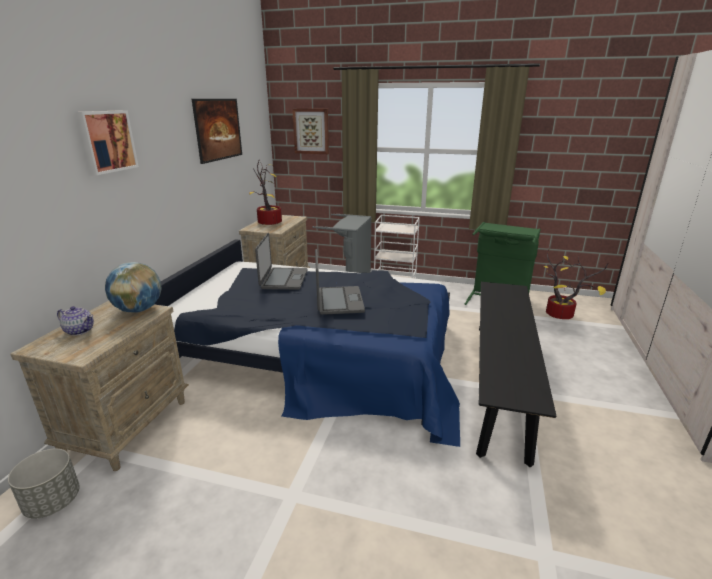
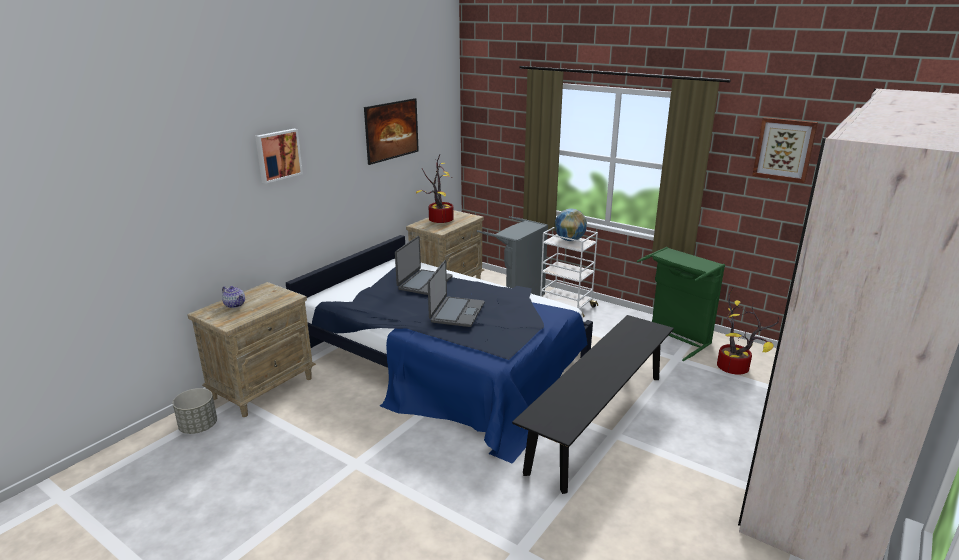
camera: 20 degrees right, 0 degrees up
(138, 310) = (281, 294): globe -> globe (569, 240)
(311, 131) = (498, 126): picture -> picture (784, 149)

